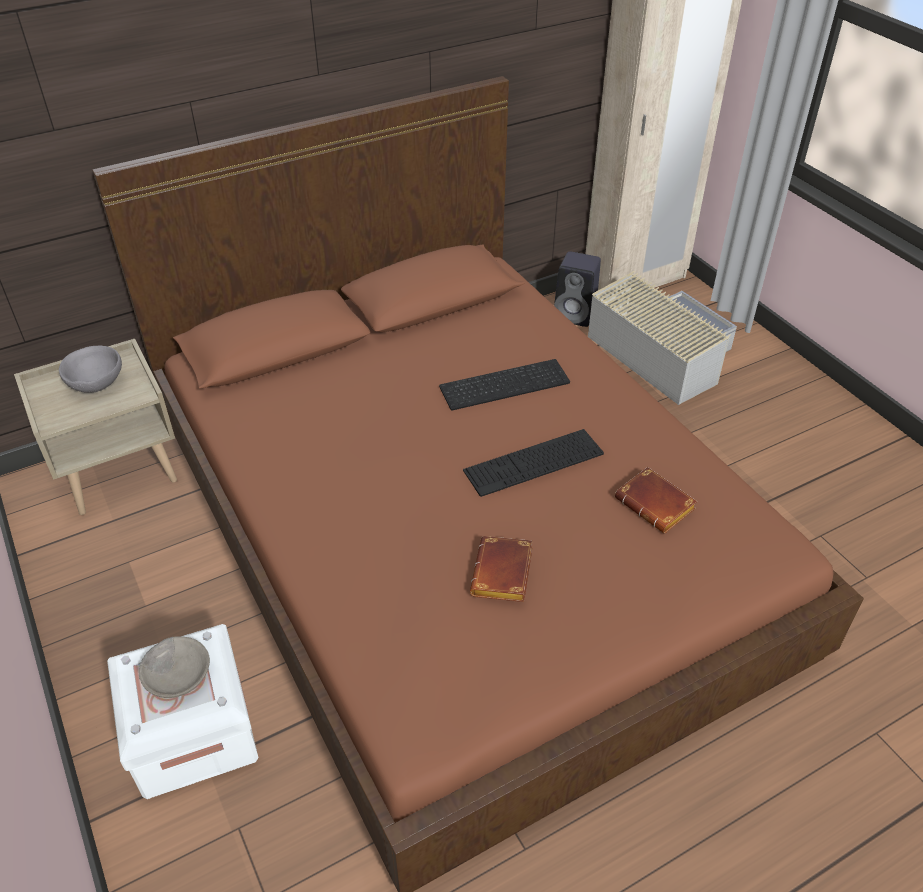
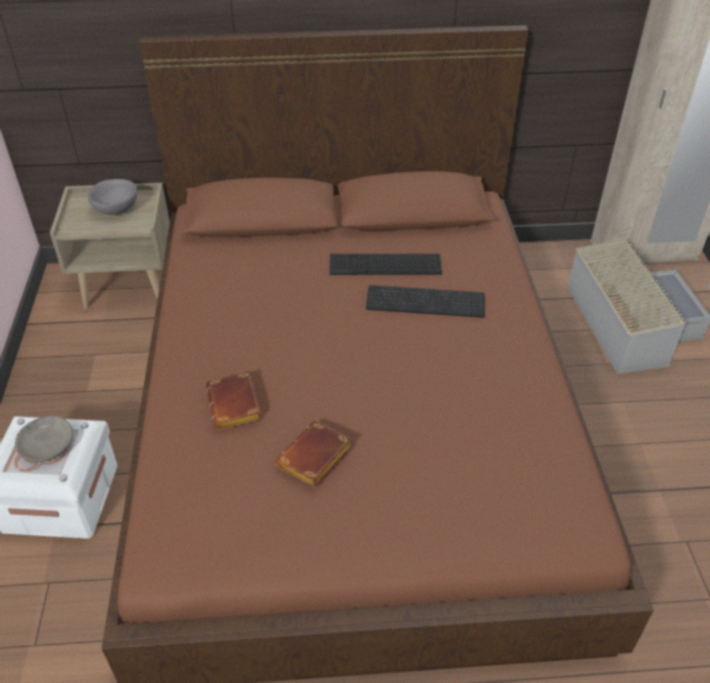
camera: 25 degrees right, 0 degrees up
(533, 462) = (405, 374): keyboard -> keyboard (385, 264)
(576, 315) = (568, 265): black speaker -> none
(657, 505) = (491, 449): brown book -> brown book (236, 406)

